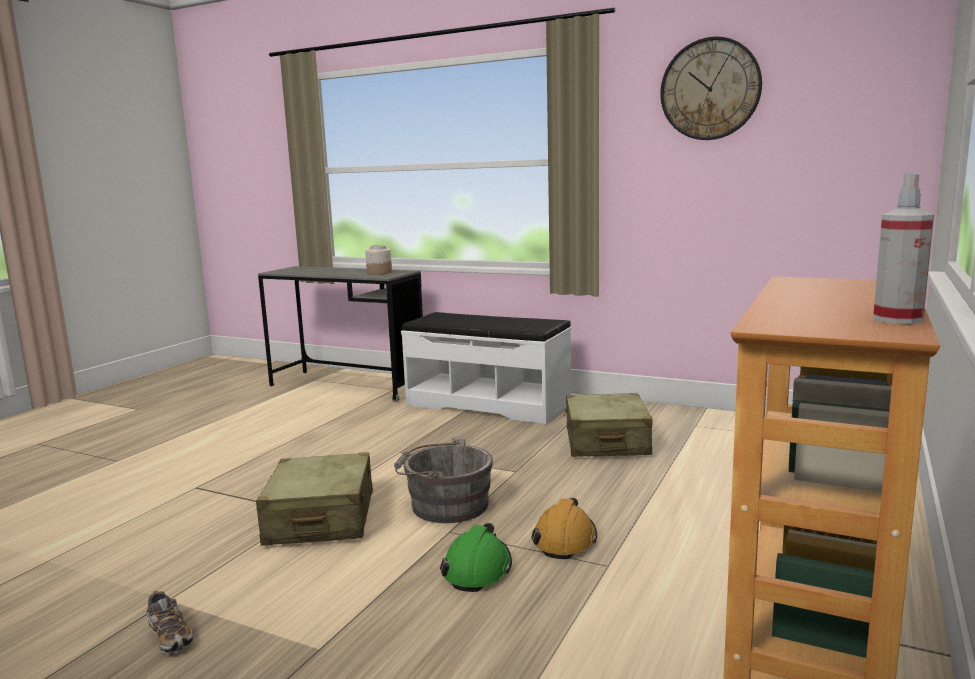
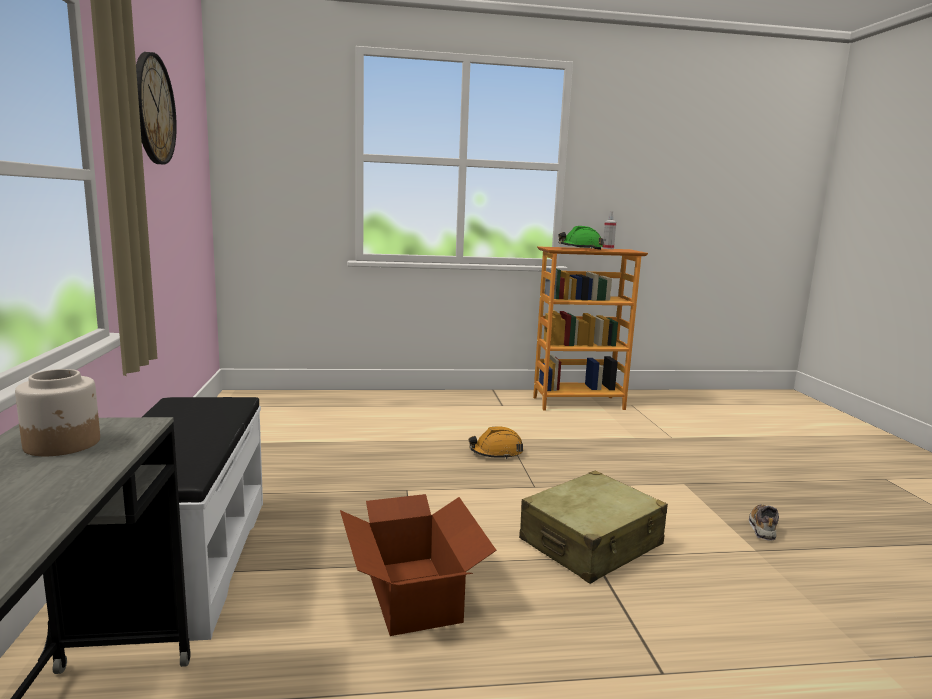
camera: 125 degrees left, 0 degrees up
(370, 446) = (413, 593): none -> cardboard box
(445, 505) = (500, 499): grey bucket -> none
(477, 569) = (561, 467): green hard hat -> green hard hat (580, 249)
(606, 442) = (304, 468): beige suitcase -> none

